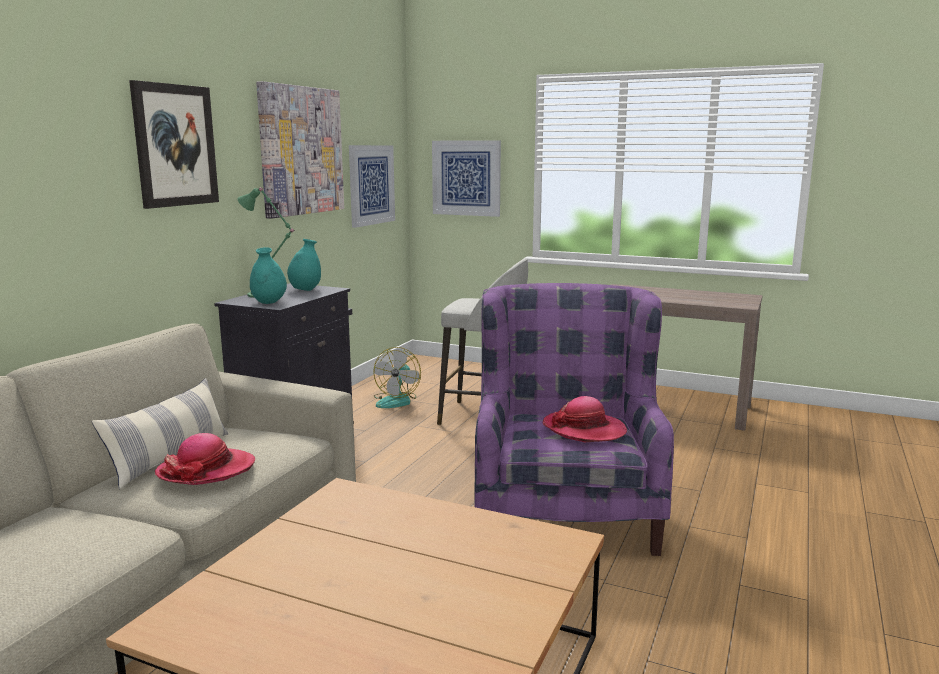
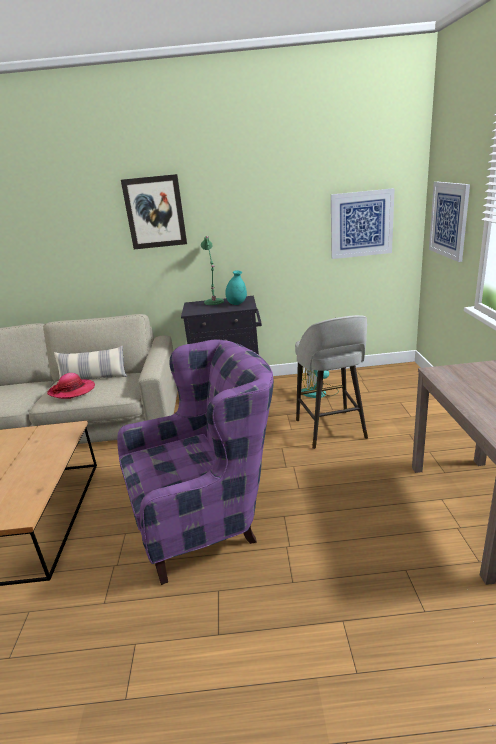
camera: 65 degrees right, 10 degrees up
(269, 302) = (195, 309): turquoise vase -> none
(301, 151) = (270, 204): picture -> none
(584, 429) = (176, 468): hat -> none

